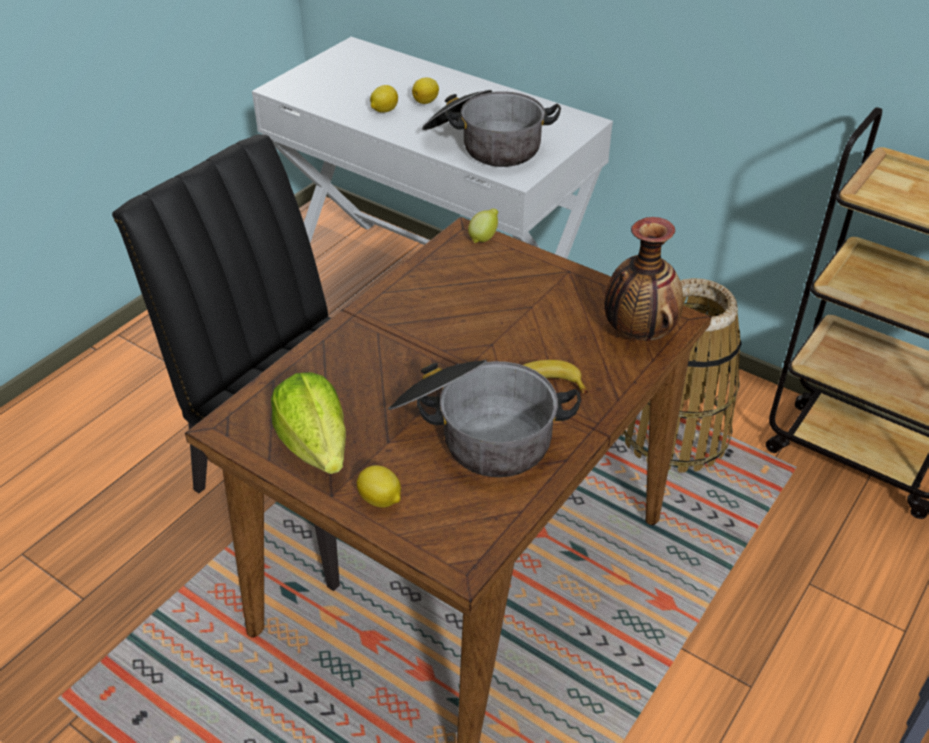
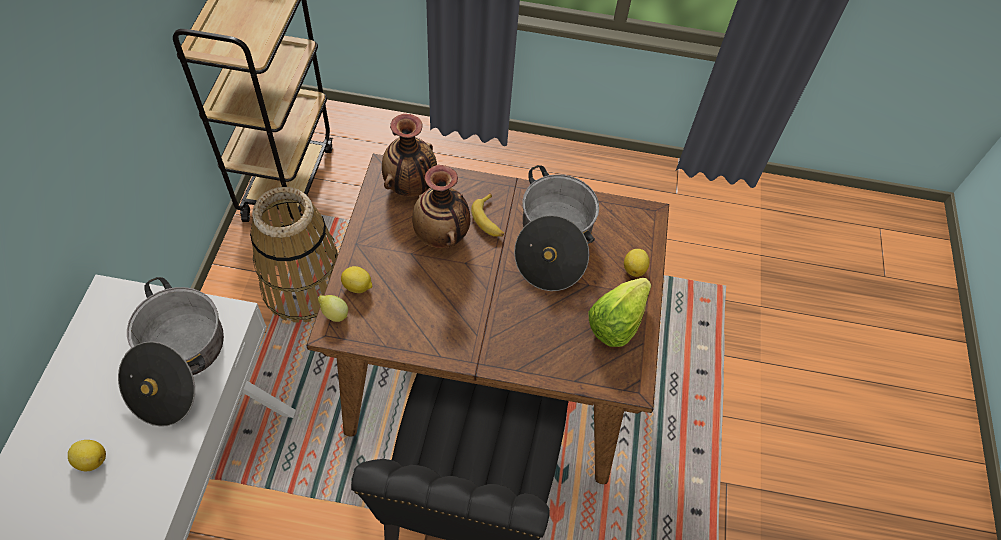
camera: 120 degrees left, 15 degrees up
(384, 110) = (125, 495): lemon -> lemon (358, 287)
(544, 337) = (442, 235): none -> vase

